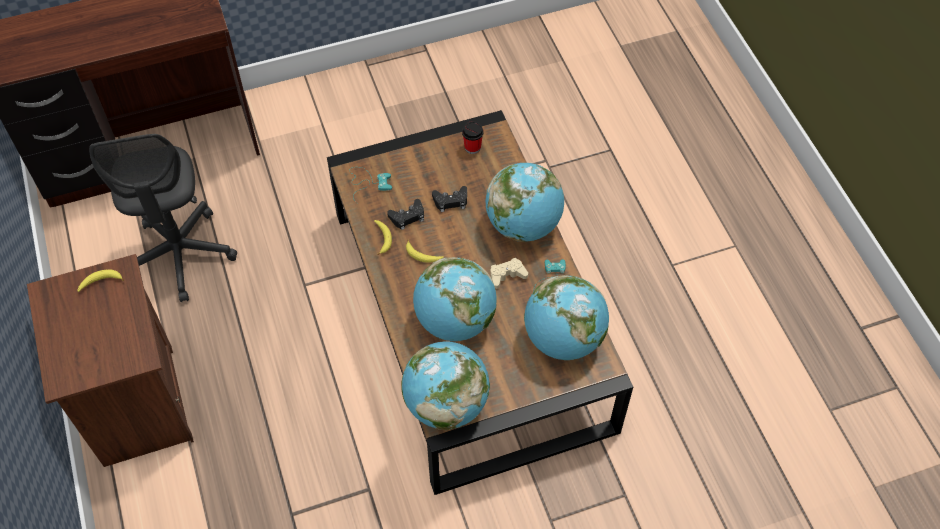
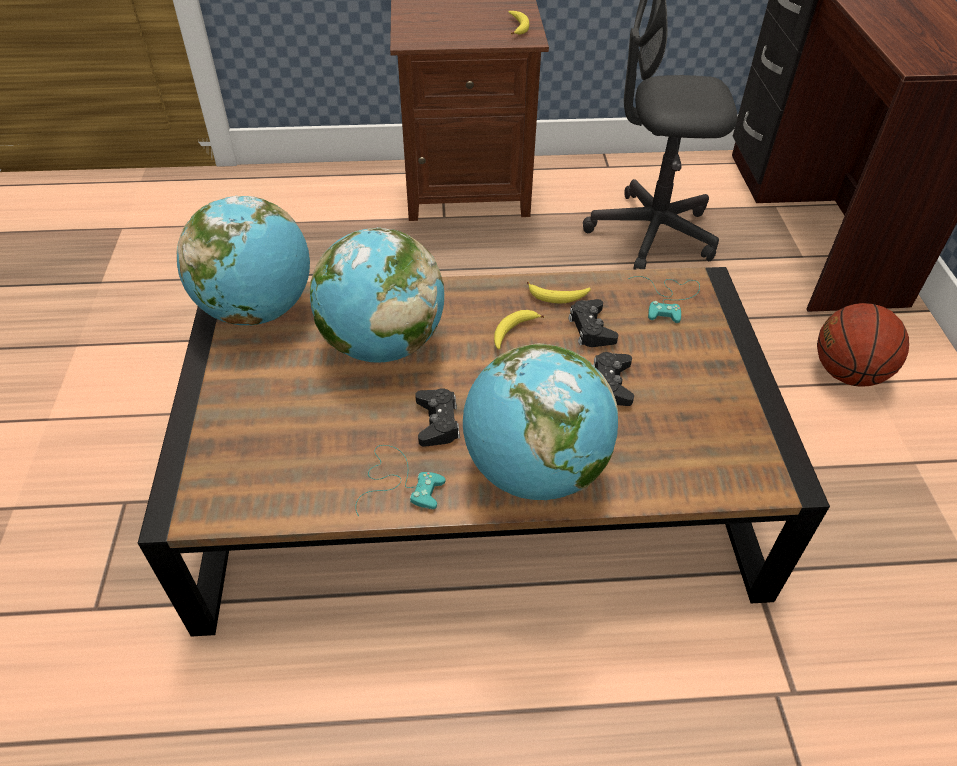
camera: 105 degrees right, 10 degrees down
(317, 135) = (847, 373): none -> basketball
(472, 147) = (730, 438): cup -> none
(507, 275) = (437, 422): beige game controller -> black game controller
(563, 339) = (282, 466): globe -> none

